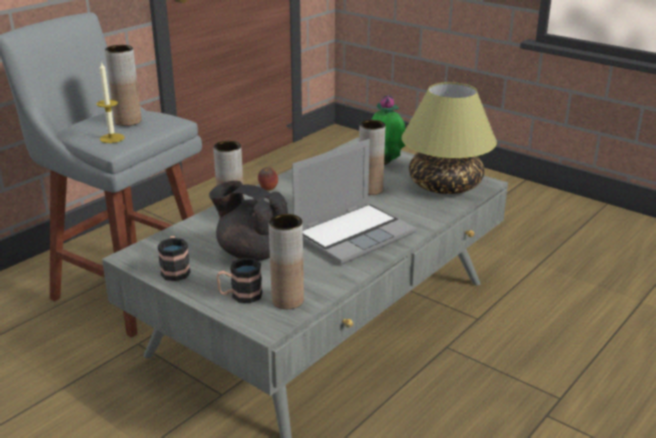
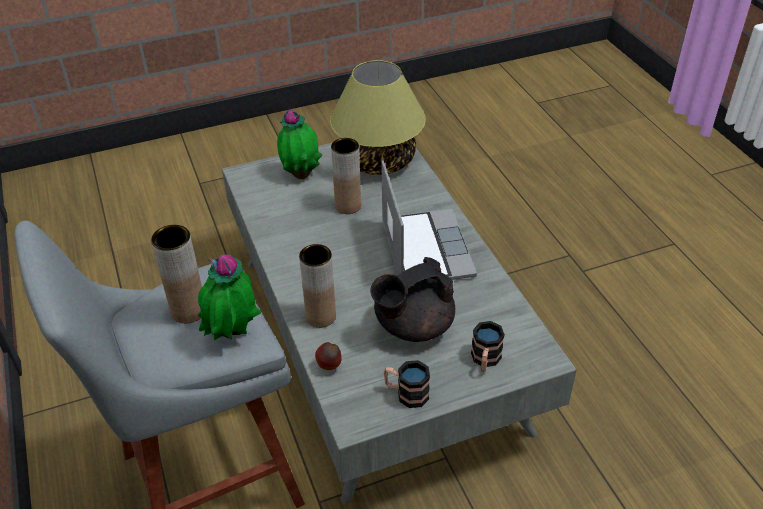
camera: 60 degrees left, 15 degrees up
(112, 138) = (233, 337): candle -> potted plant
(268, 190) = (288, 272): apple -> apple (330, 367)
(287, 300) = (511, 332): brown vase -> none

